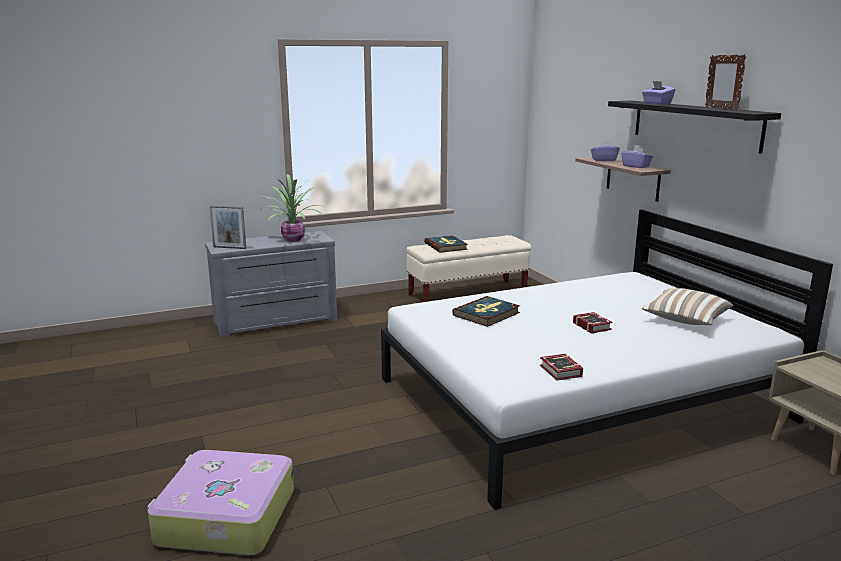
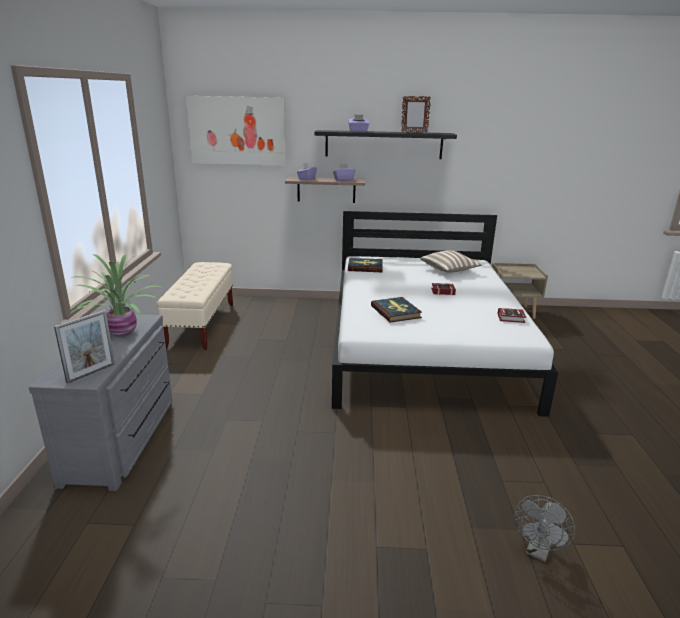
camera: 65 degrees left, 5 degrees up
(225, 517) = (538, 551): suitcase -> grey fan
(446, 246) = (191, 287): book -> book (365, 267)
(570, 98) = (237, 131): none -> picture

